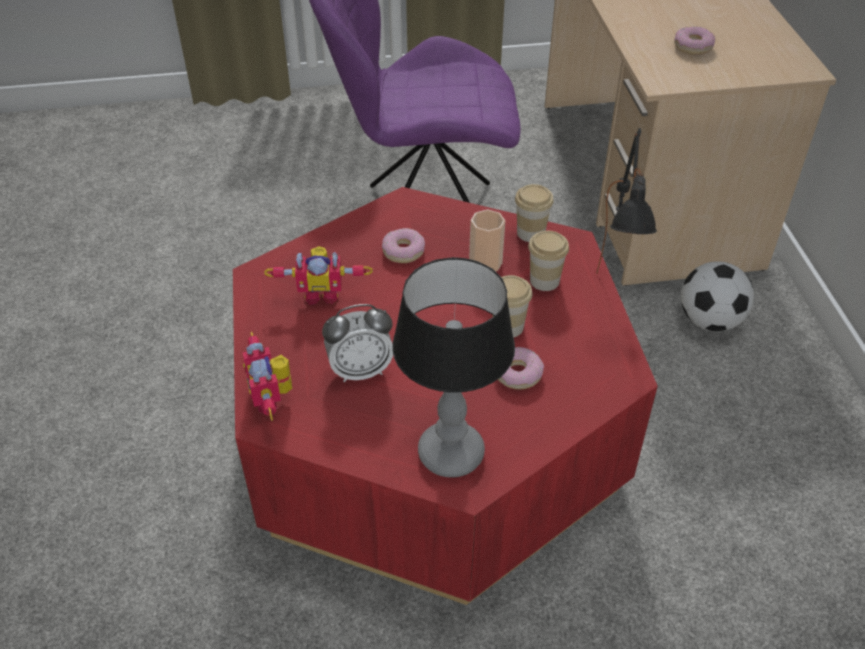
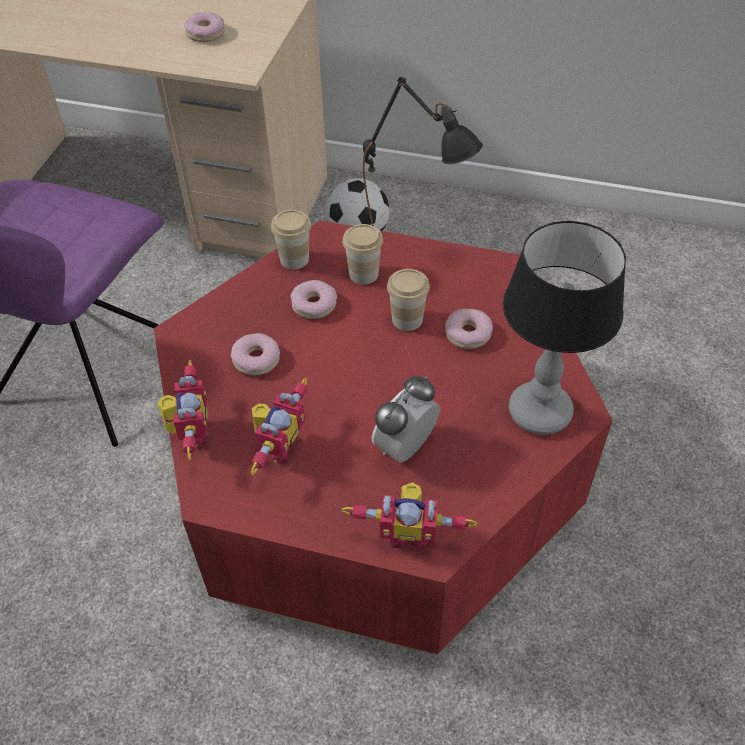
camera: 65 degrees left, 5 degrees up
(310, 243) = (190, 433): none -> toy robot
(360, 370) = (405, 447): alarm clock -> alarm clock turned 150 degrees counterclockwise
(485, 263) = (314, 304): cup -> donut

